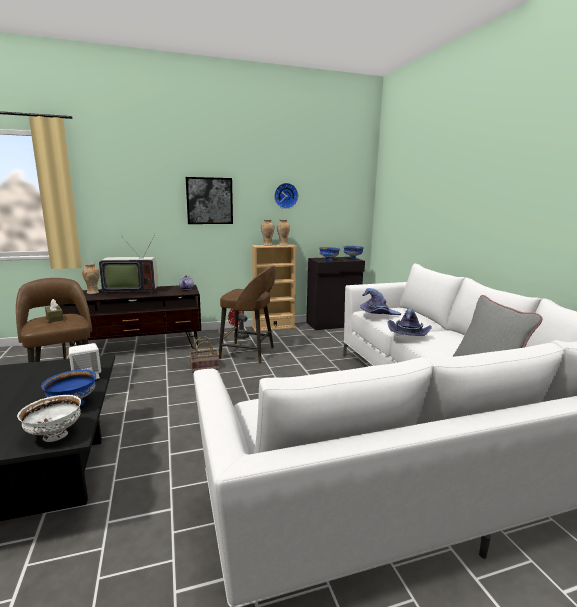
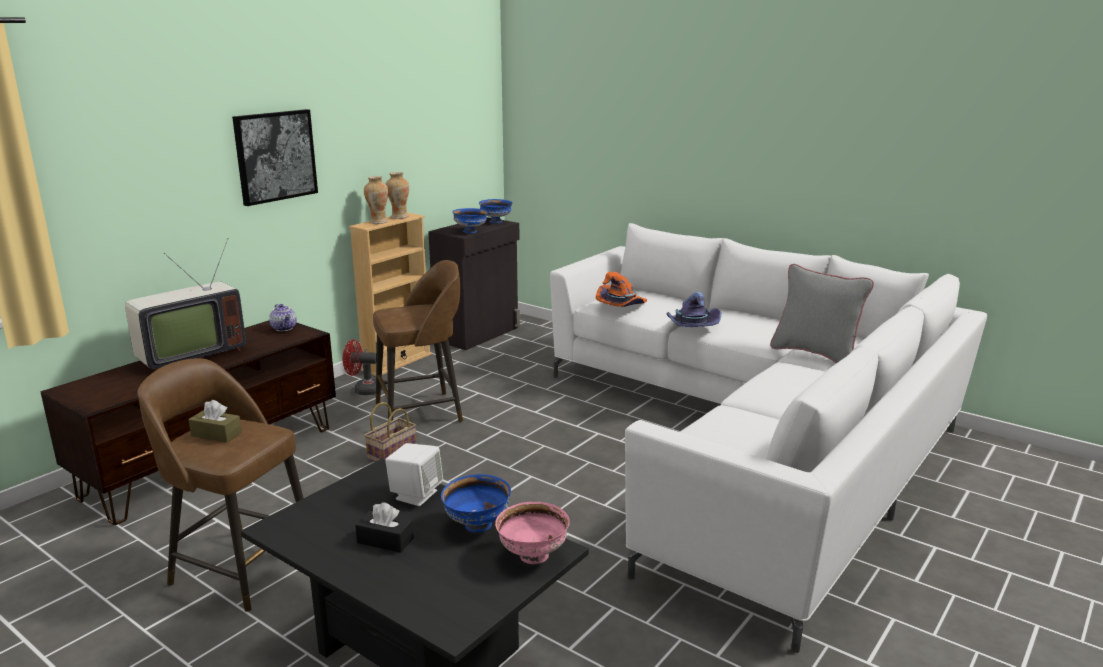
camera: 35 degrees left, 5 degrees up
(25, 393) = (385, 540): none -> black tissue box
(54, 436) = (532, 556): white bowl -> pink bowl
(93, 292) = (123, 377): vase -> none
(285, 195) = (387, 129): wall clock -> none
(378, 314) = (621, 306): purple hat -> orange hat

